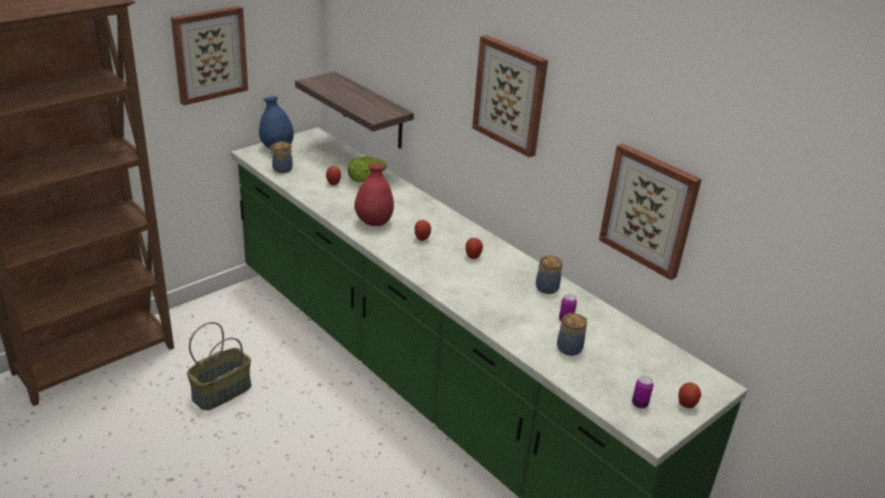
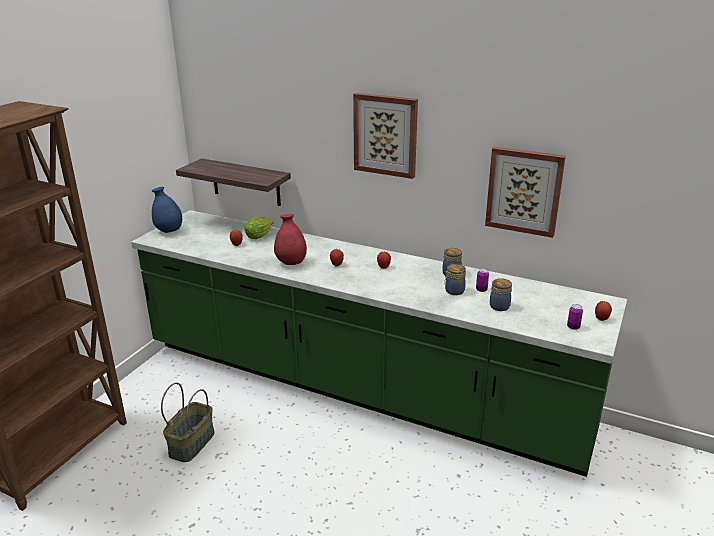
camera: 20 degrees left, 5 degrees down
(209, 54) = (107, 157): picture -> none
(281, 169) = (185, 244): jar -> jar (453, 291)

